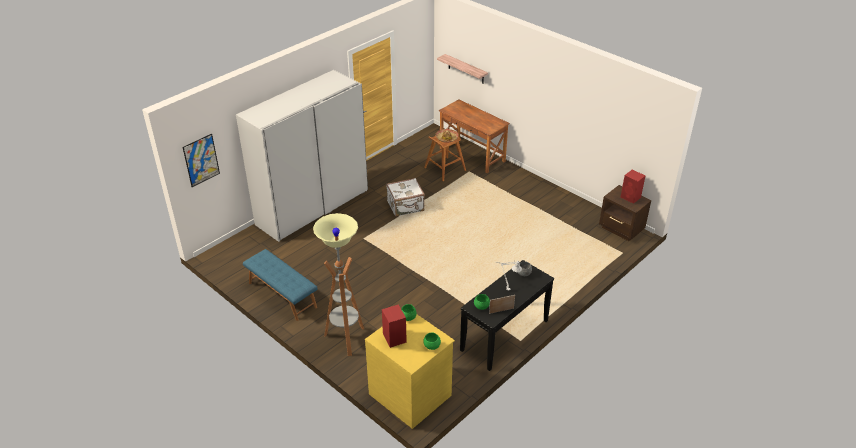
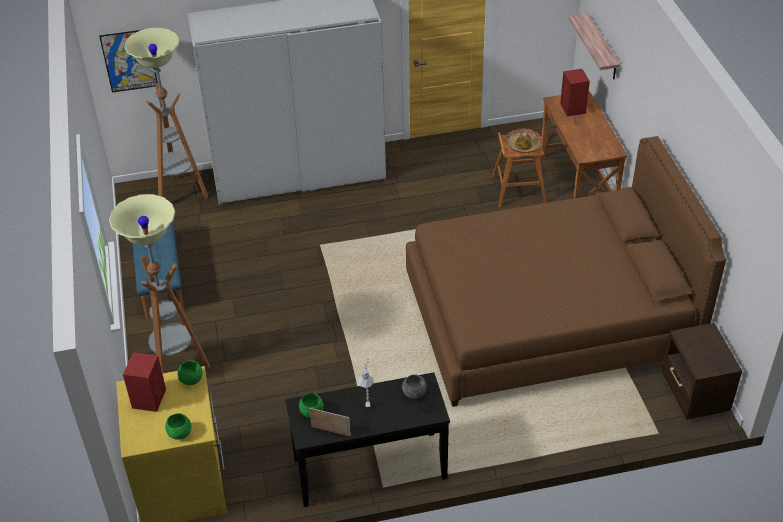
camera: 35 degrees right, 5 degrees up
(247, 245) = (180, 194): none -> floor lamp
(406, 207) = (414, 223): white suitcase -> none
(521, 224) = (548, 318): none -> brown bed
(631, 197) = (712, 352): red speaker -> red speaker (573, 109)

